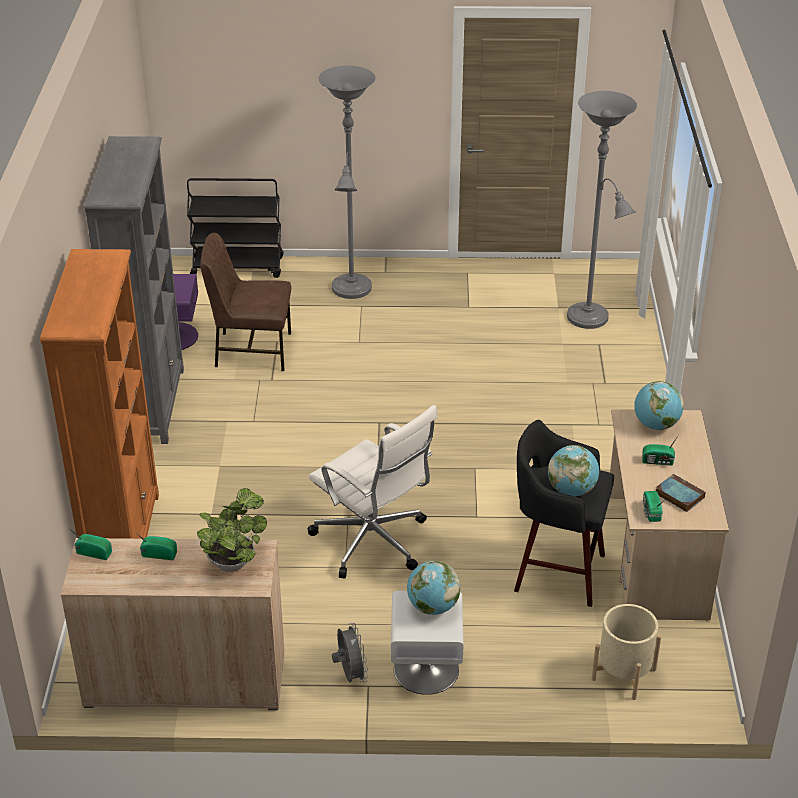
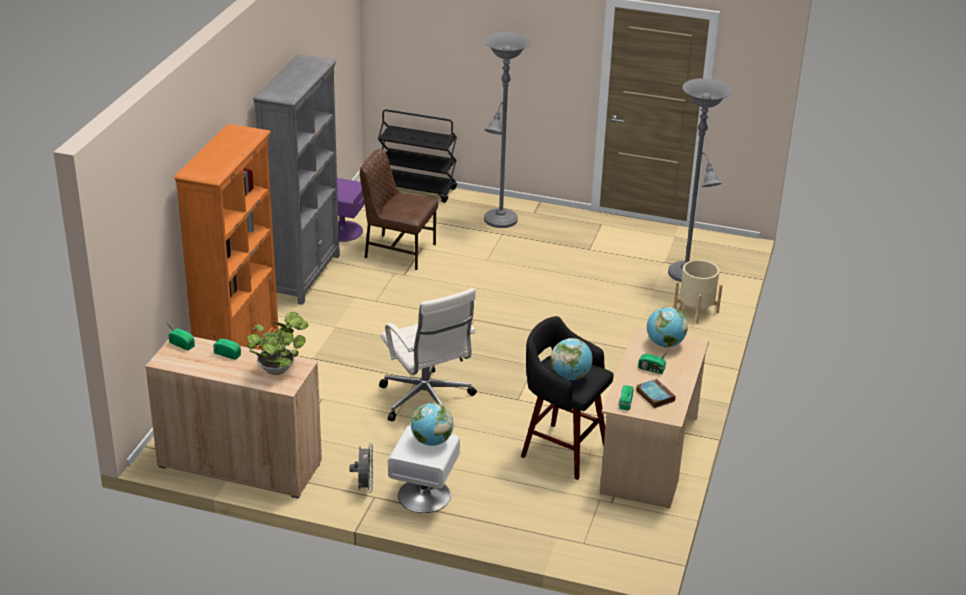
camera: 15 degrees right, 5 degrees down
(623, 674) = (578, 531): beige planter -> beige planter (696, 311)

